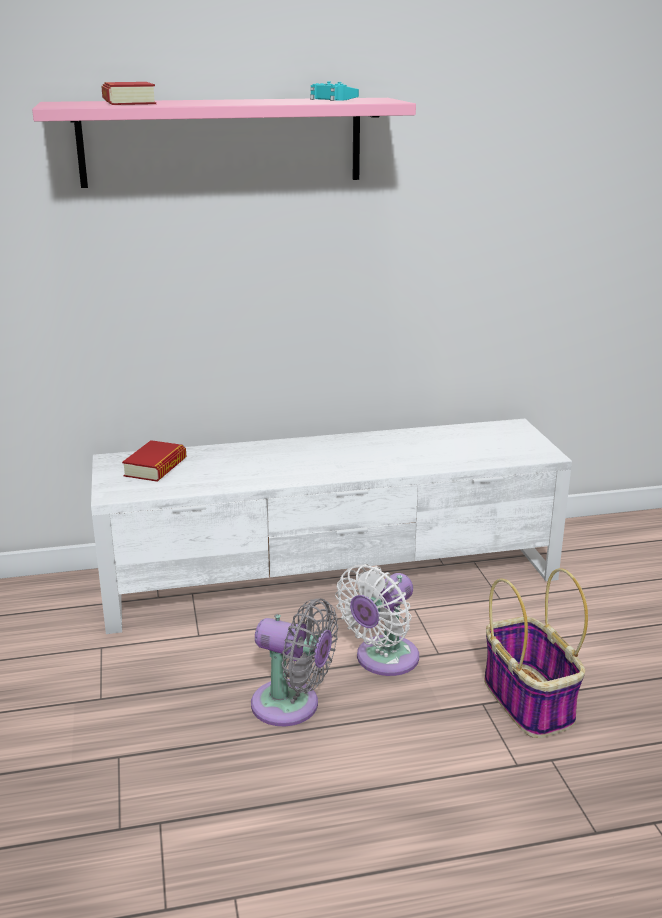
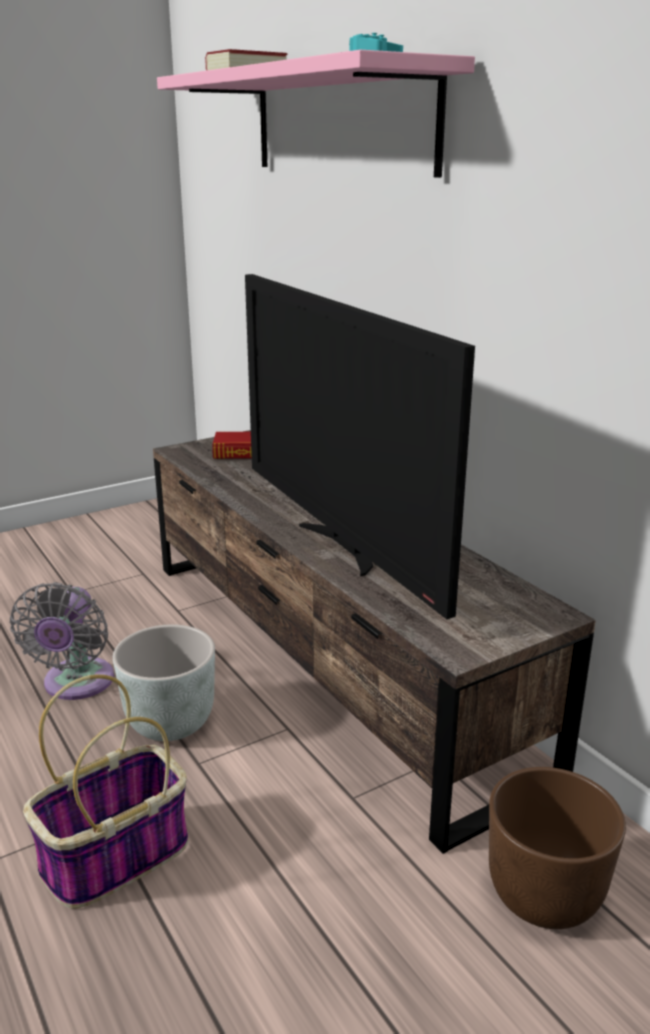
camera: 70 degrees right, 0 degrees up
(333, 576) = (327, 658): white tv stand -> brown tv stand
(383, 660) = (171, 724): white fan -> grey planter
(391, 461) = (342, 547): none -> television
(598, 559) = (545, 898): none -> brown planter

